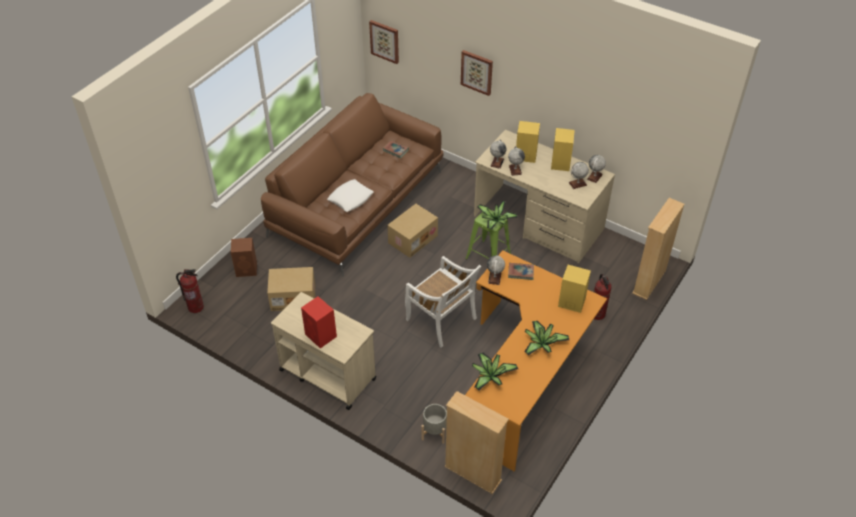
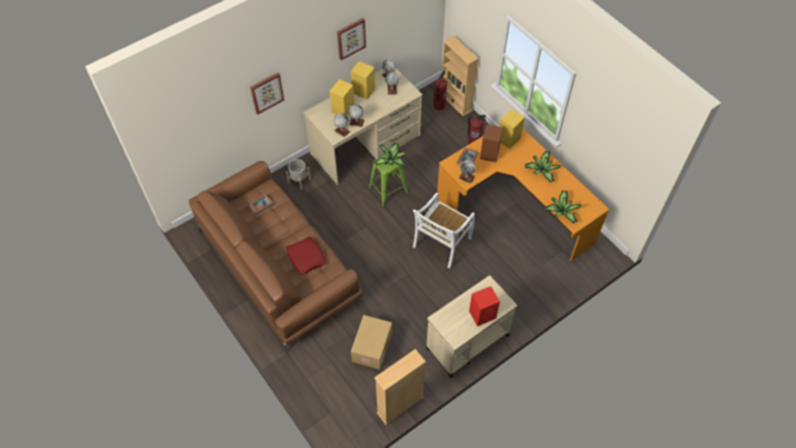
camera: 70 degrees left, 10 degrees up
(195, 307) = (349, 433): fire extinguisher -> fire extinguisher (439, 105)
(247, 269) = (320, 378): brown speaker -> brown speaker (489, 153)
(350, 198) = (306, 257): white pillow -> red pillow
(385, 41) = (172, 146): picture -> picture (351, 38)
(412, 239) = (343, 236): cardboard box -> none
(435, 432) = (547, 282): grey planter -> grey planter (299, 180)
(442, 320) = (441, 243): white chair -> white chair turned 150 degrees clockwise
(472, 473) = (590, 270): beige bookcase -> beige bookcase (400, 405)

